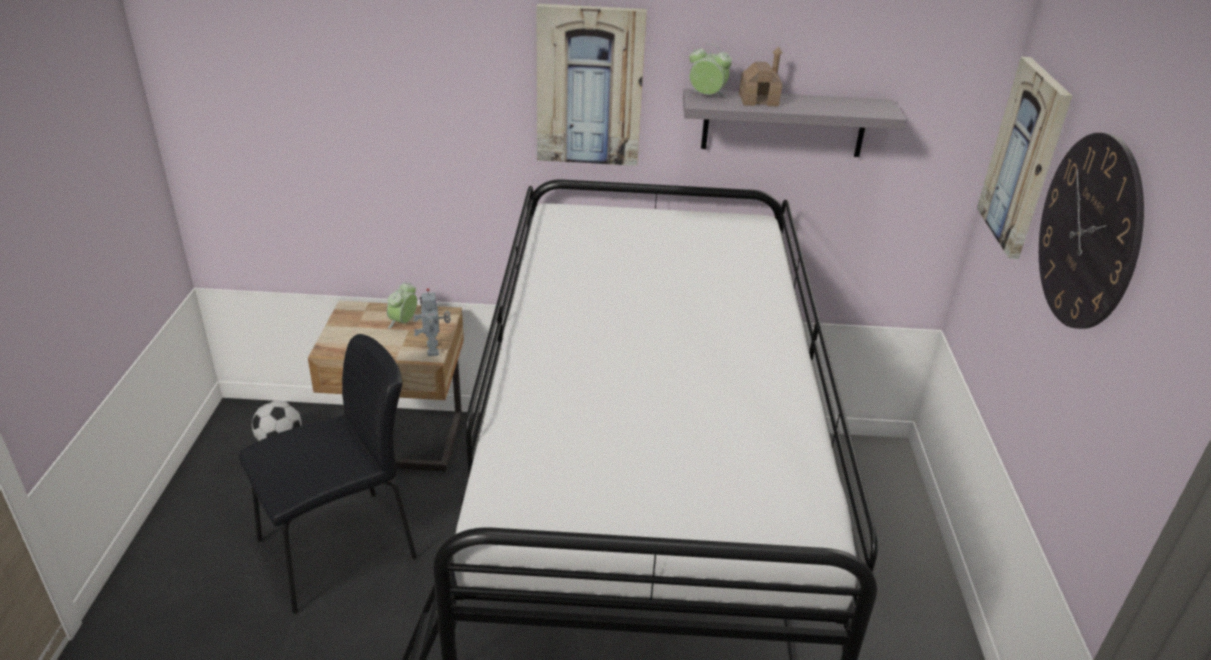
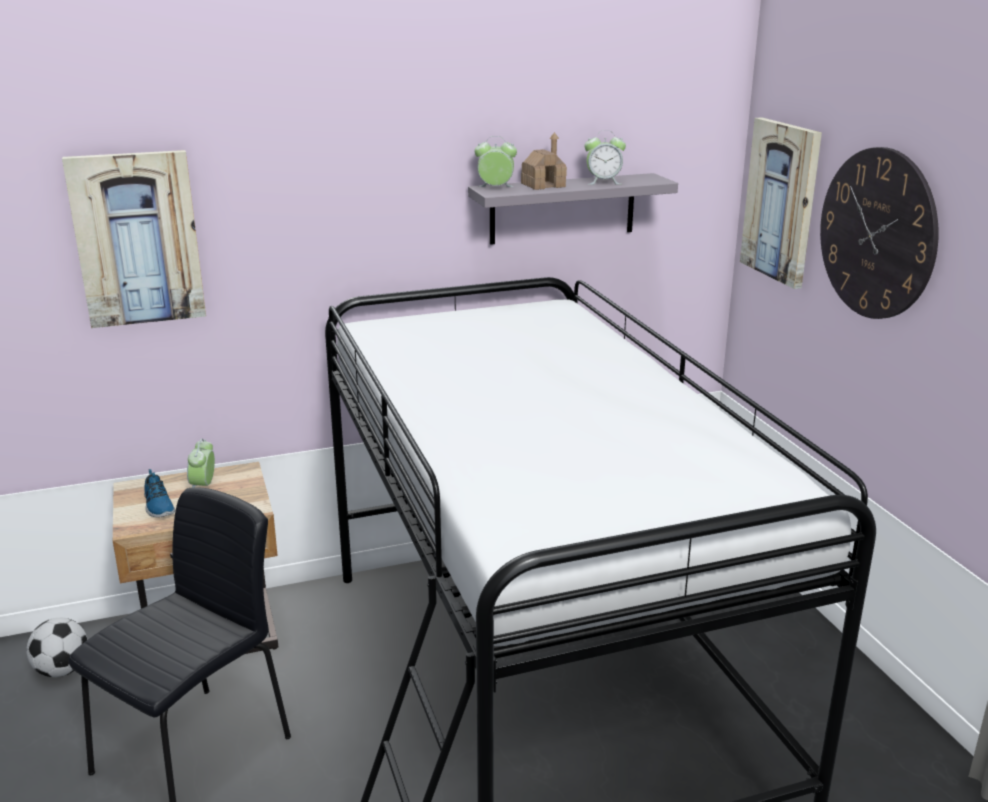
camera: 20 degrees left, 10 degrees down
(358, 332) = (158, 505): none -> shoe
(434, 349) = (254, 502): toy robot -> none
(589, 86) = (377, 195): picture -> picture (137, 239)
(825, 105) = (603, 182): none -> alarm clock

